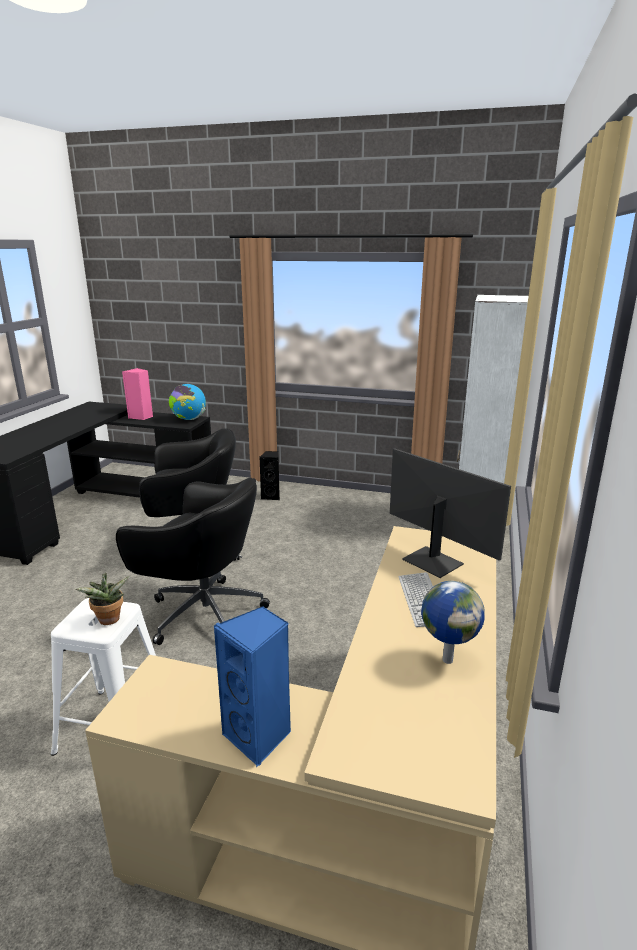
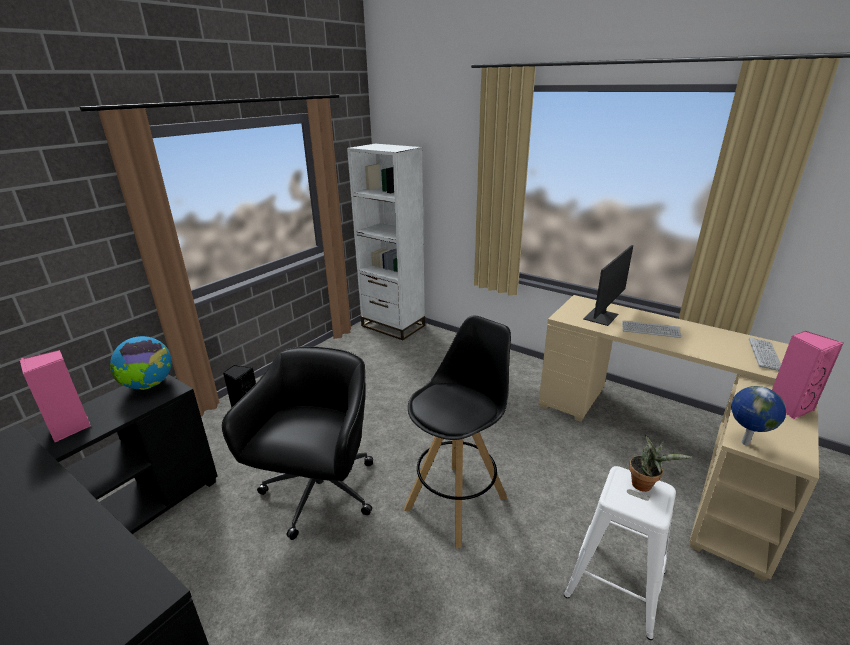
camera: 70 degrees left, 5 degrees up
(203, 613) = (457, 502): black office chair -> black stool
(259, 736) = (789, 407): blue speaker -> pink speaker
(411, 719) = (765, 355): none -> keyboard
(433, 561) = (602, 317): monitor -> monitor turned 150 degrees clockwise
(447, 659) = (710, 336): globe -> globe (744, 442)

